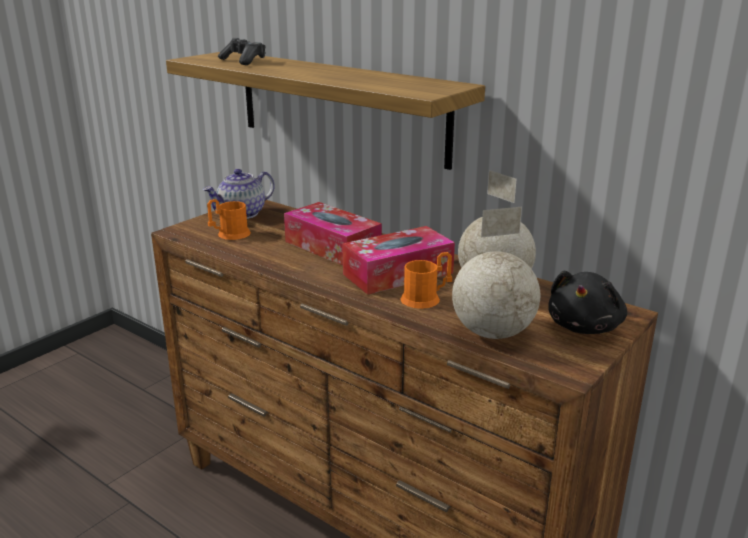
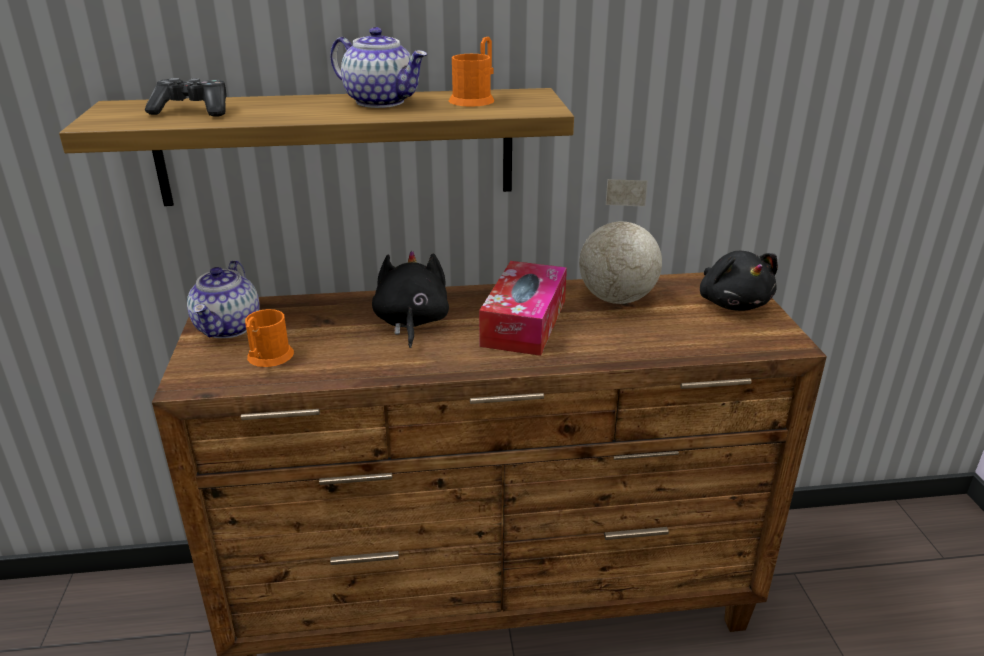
camera: 45 degrees left, 5 degrees up
(332, 247) = (411, 323): tissue box -> black plush toy
(347, 73) = (381, 101): none -> teapot
(426, 298) = (592, 335): orange mug -> orange mug (475, 99)
(491, 333) = (692, 340): globe -> none

